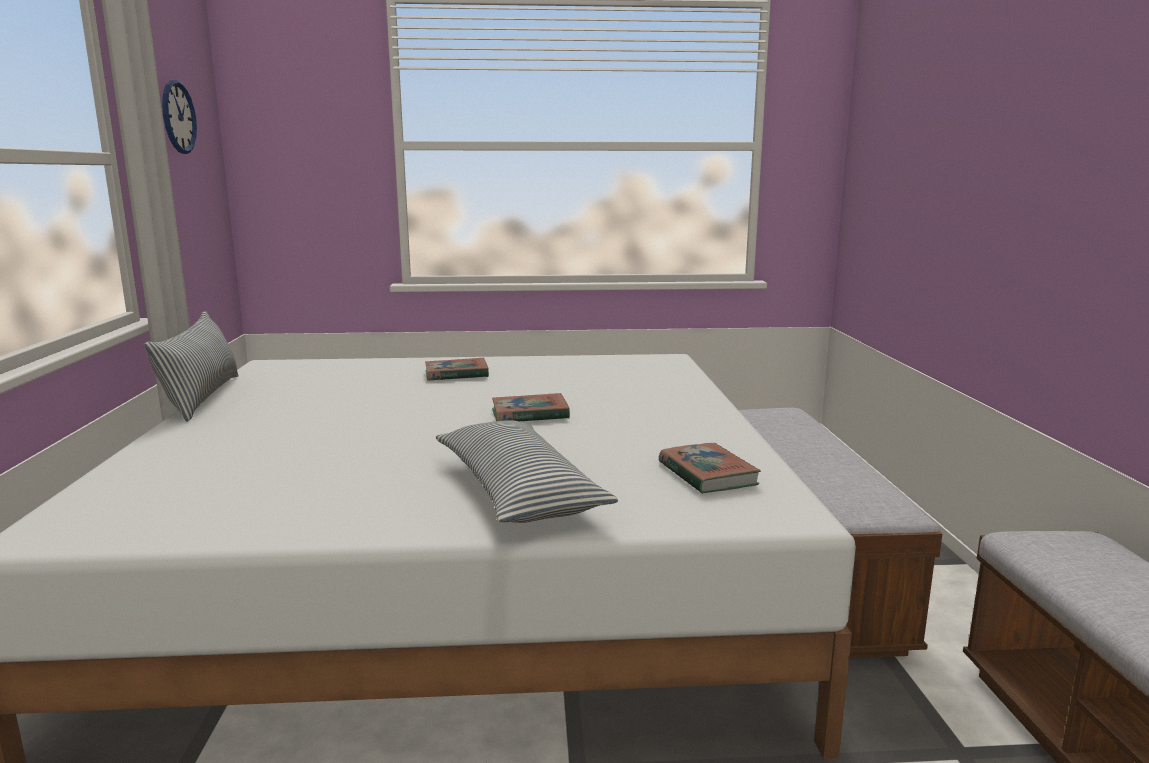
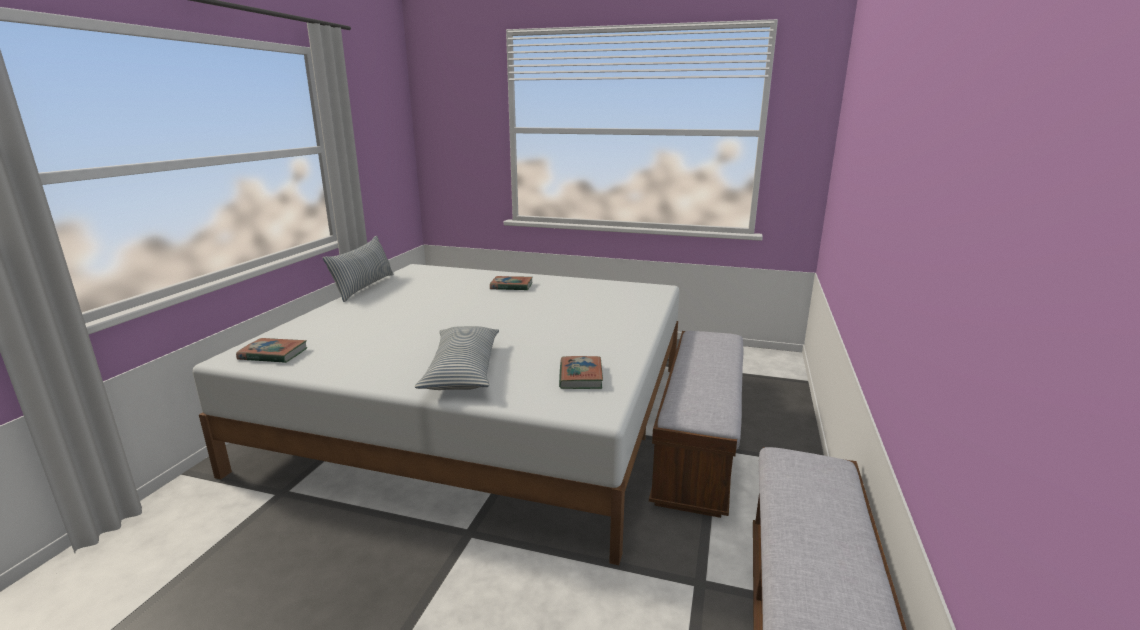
camera: 20 degrees right, 5 degrees up
(178, 117) = (376, 117): wall clock -> none
(530, 414) = (523, 320): book -> book (273, 354)

